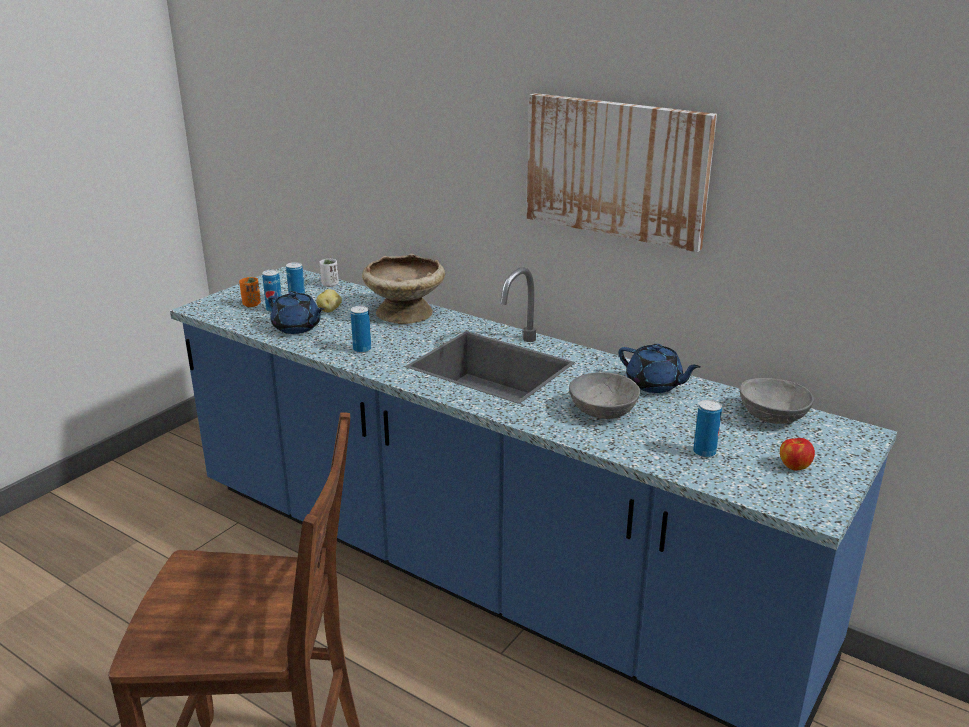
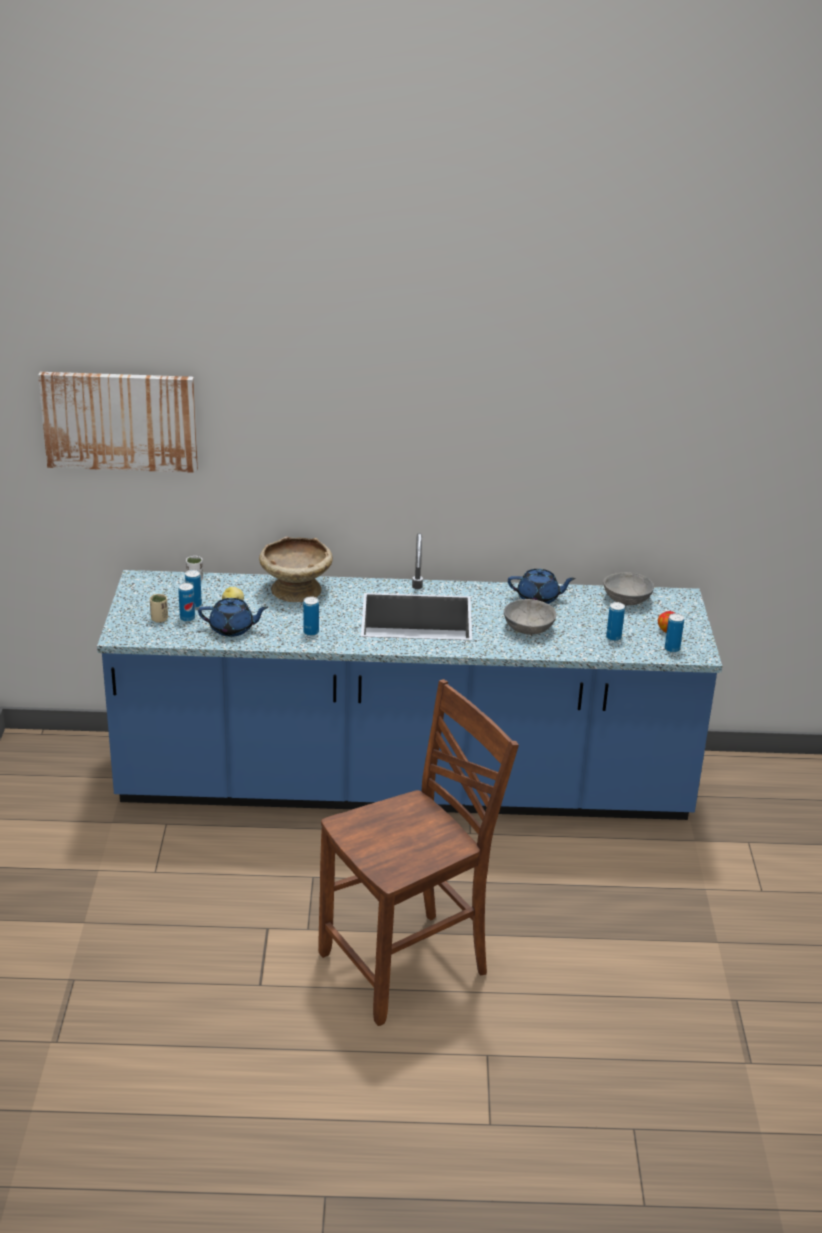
camera: 35 degrees left, 5 degrees up
(251, 304) = (159, 619): orange cup -> beige cup
(616, 169) = (483, 446): picture -> picture (120, 421)
(777, 491) = (672, 649): none -> can

